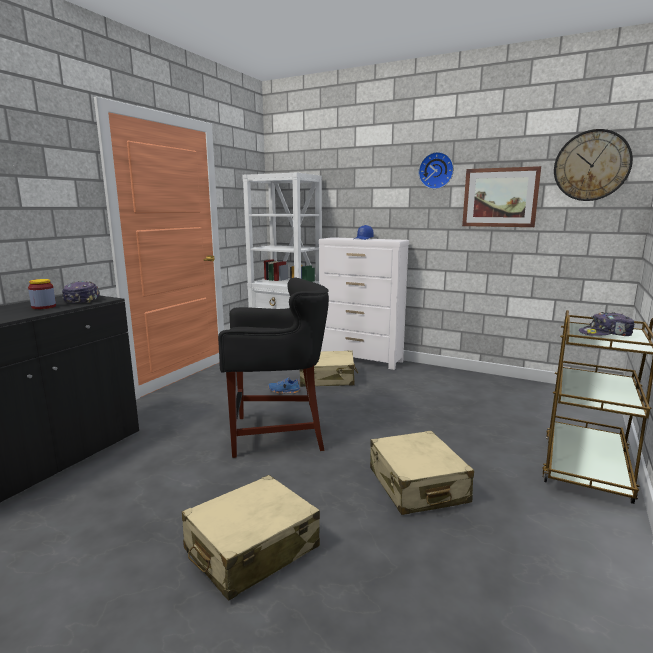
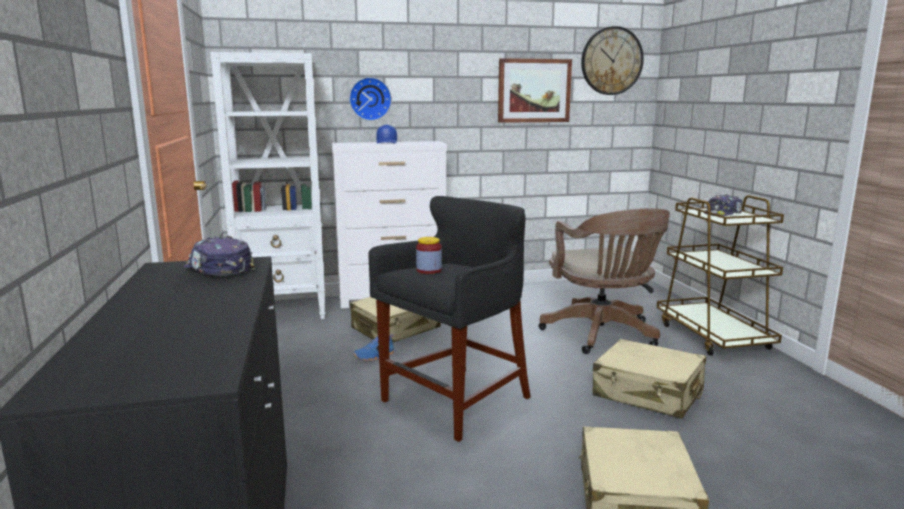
camera: 40 degrees left, 0 degrees up
(44, 307) = (203, 289): jar -> jar (429, 270)
(436, 170) = (465, 58): wall clock -> wall clock (370, 99)
(469, 429) = (602, 335): none -> brown office chair

